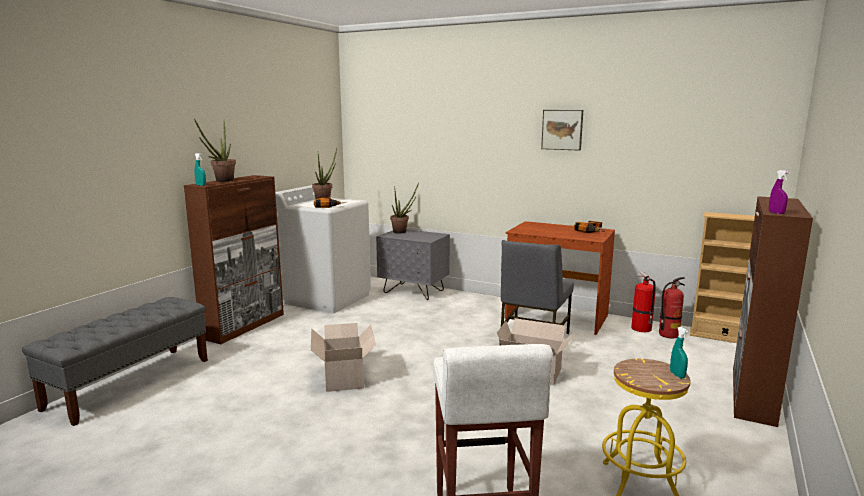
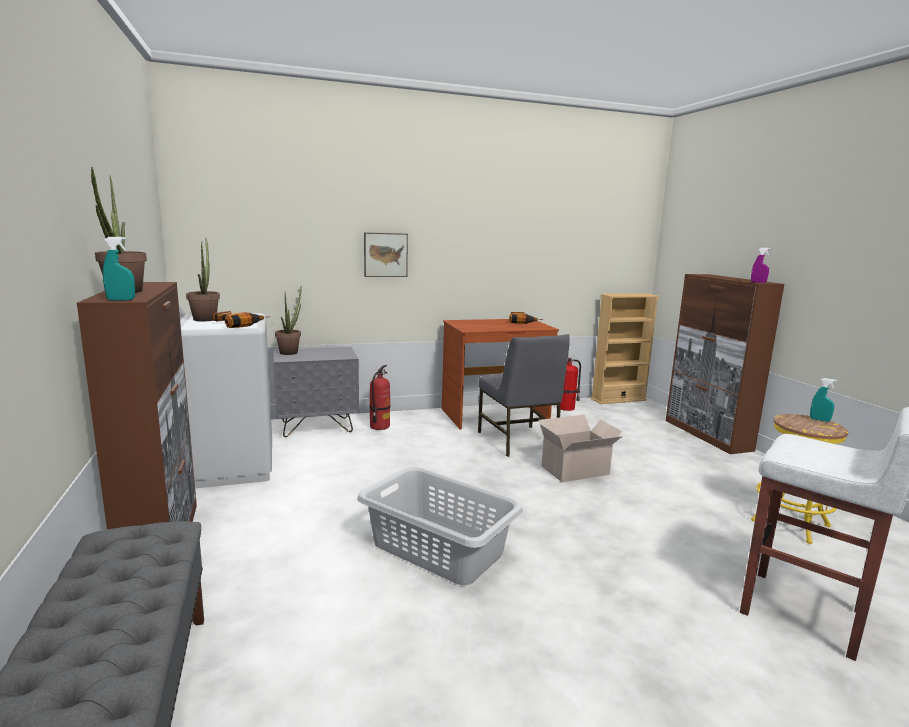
camera: 45 degrees left, 0 degrees up
(344, 376) = (438, 548): cardboard box -> grey laundry basket
(562, 129) = (478, 218): picture -> picture (385, 254)
(668, 335) = (589, 407): fire extinguisher -> fire extinguisher (379, 426)

